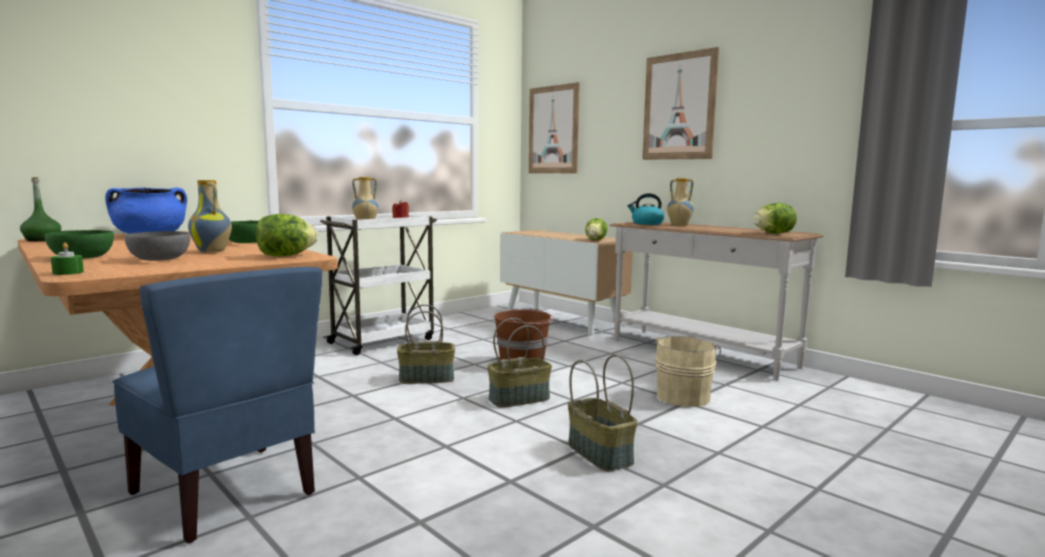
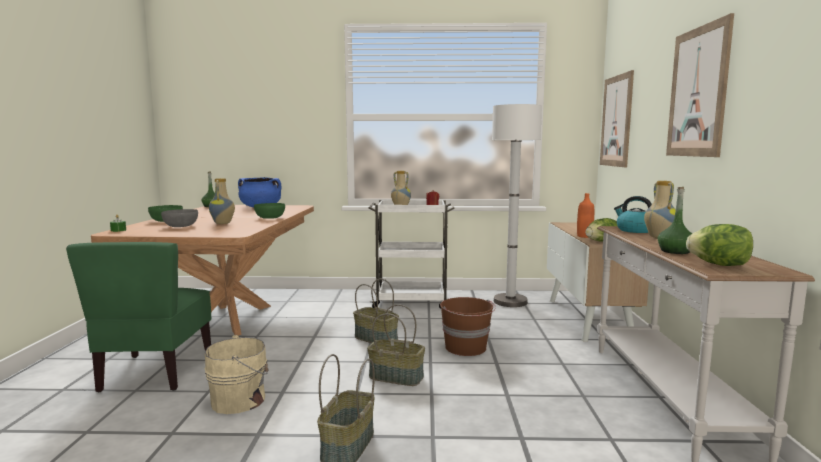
camera: 45 degrees right, 0 degrees up
(226, 492) = (155, 372): blue chair -> green chair
(285, 256) = (231, 231): lettuce -> none
(477, 321) = (510, 301): none -> white floor lamp
(570, 238) = (584, 236): none -> orange bottle
(684, 396) = (534, 431): beige bucket -> beige bucket (241, 400)
(725, 230) = (675, 251): none -> green bottle

